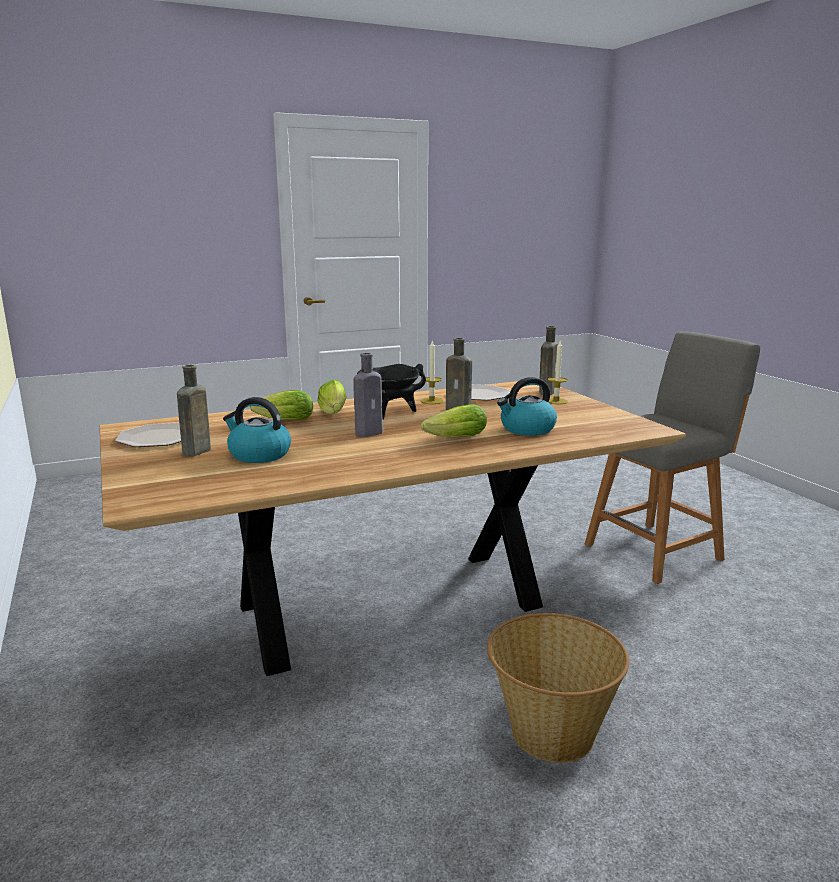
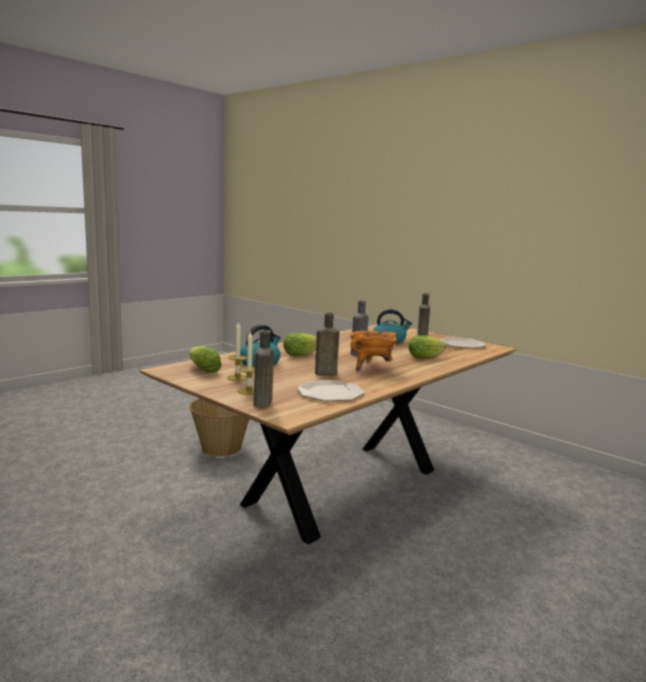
camera: 155 degrees right, 5 degrees down
(333, 413) = (409, 364): lettuce -> lettuce (202, 369)
(390, 413) = (371, 367): black cooking pot -> orange cooking pot
(432, 401) = (360, 381): candle -> candle (237, 378)
(656, 550) = (122, 594): grey chair -> none

